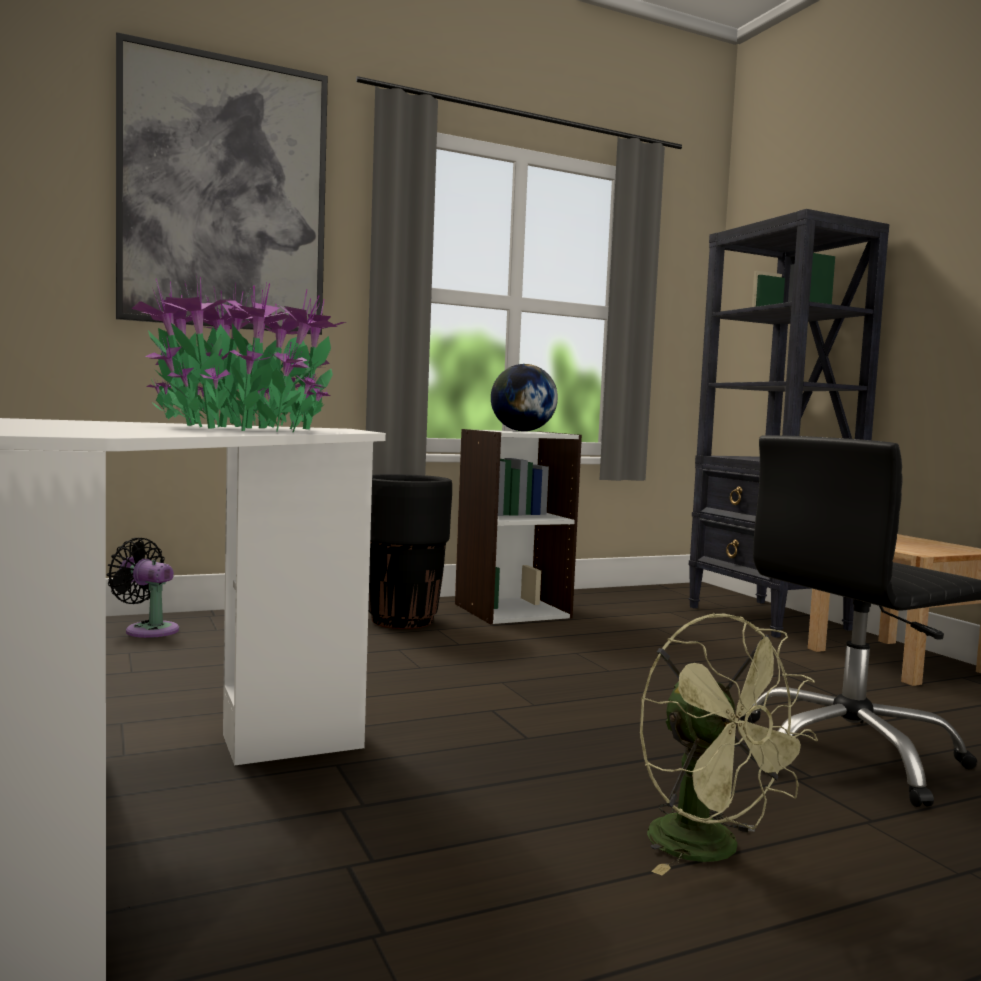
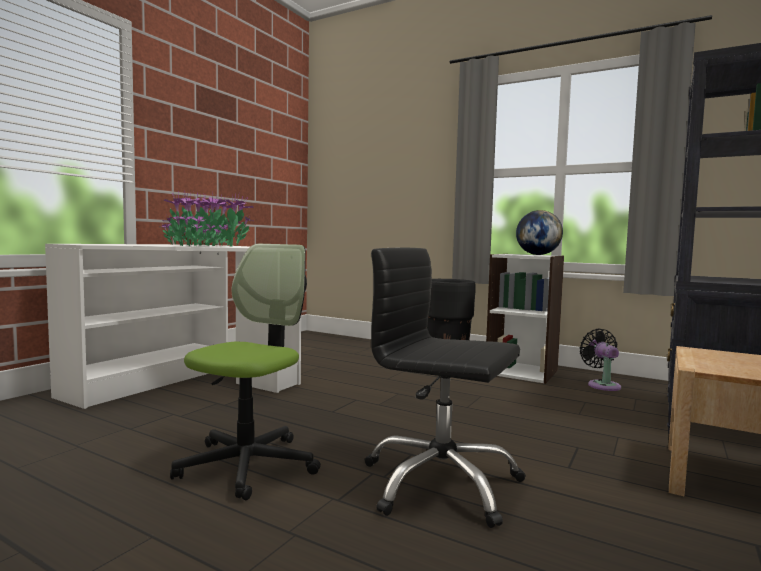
camera: 55 degrees right, 0 degrees up
(148, 630) = (345, 343): black fan -> black fan (602, 385)
(224, 195) = (396, 140): picture -> none
(710, 850) = (248, 465): green fan -> office chair

